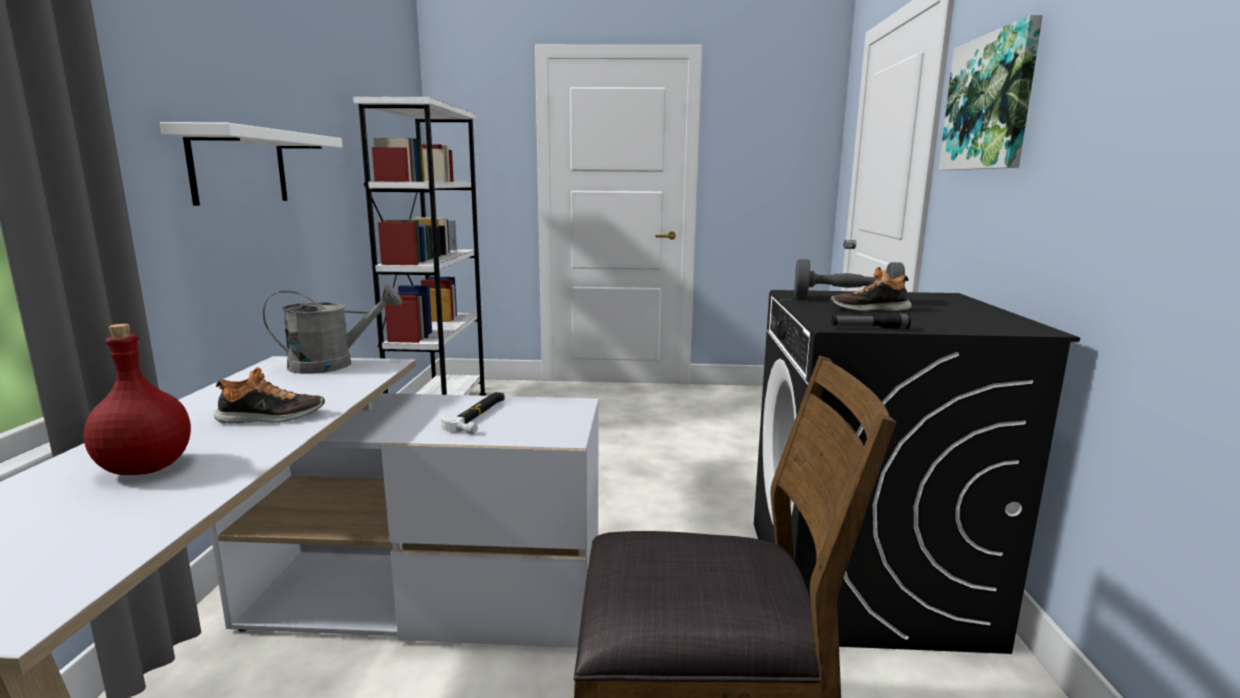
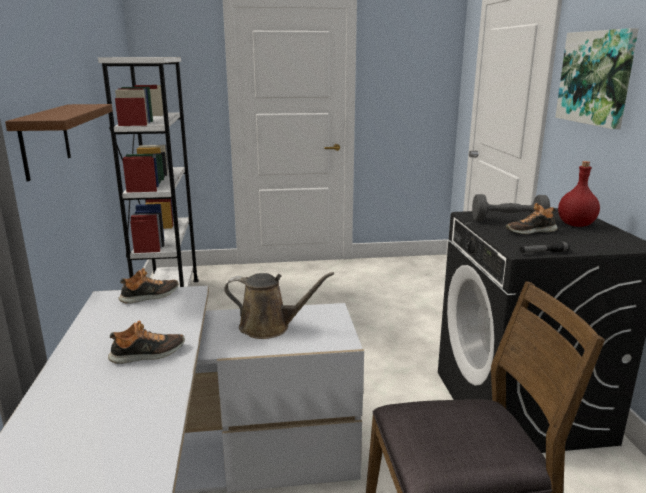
camera: 10 degrees left, 5 degrees up
(145, 468) = (97, 412): red bottle -> red bottle (575, 225)
(239, 167) = (45, 140): white shelf -> brown shelf
(333, 364) = (150, 296): grey watering can -> shoe
(478, 415) = (269, 327): hammer -> brown watering can

